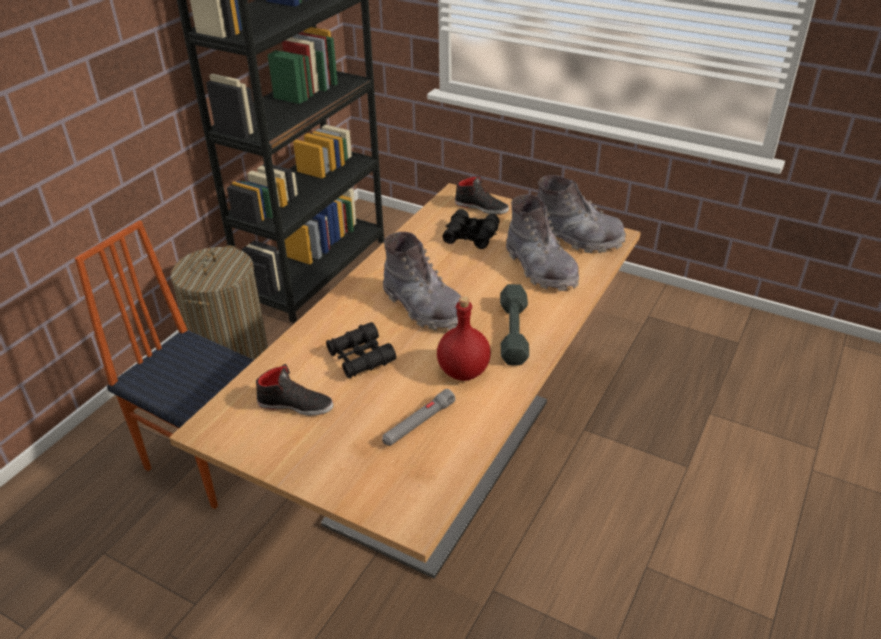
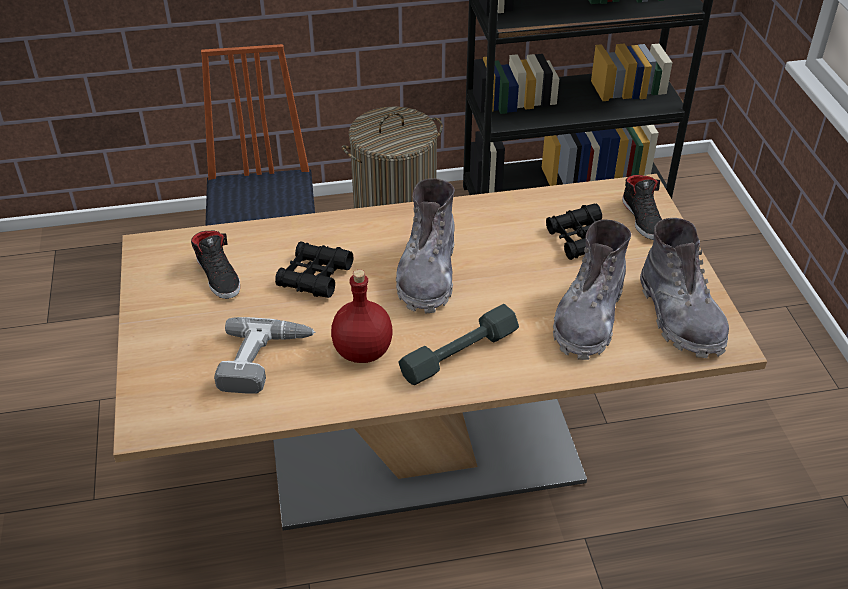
camera: 50 degrees right, 5 degrees up
(418, 423) = (265, 361): grey flashlight -> power drill

